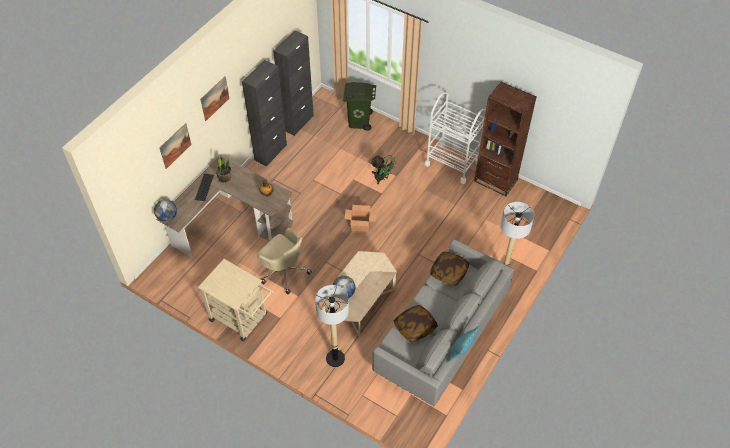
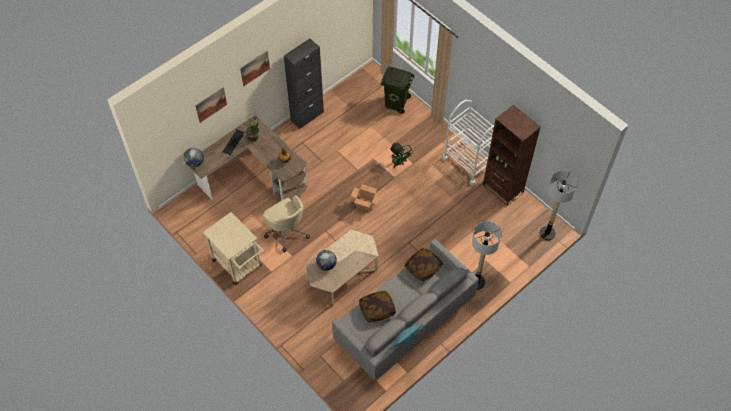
camera: 15 degrees right, 5 degrees up
(298, 123) = (340, 92): black cabinet -> none
(335, 358) = (307, 318): floor lamp -> floor lamp (547, 233)

